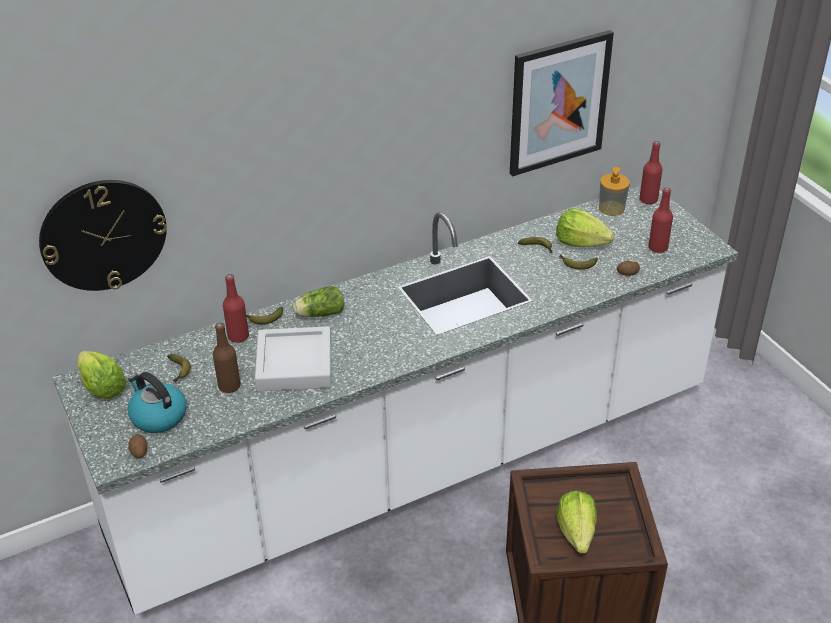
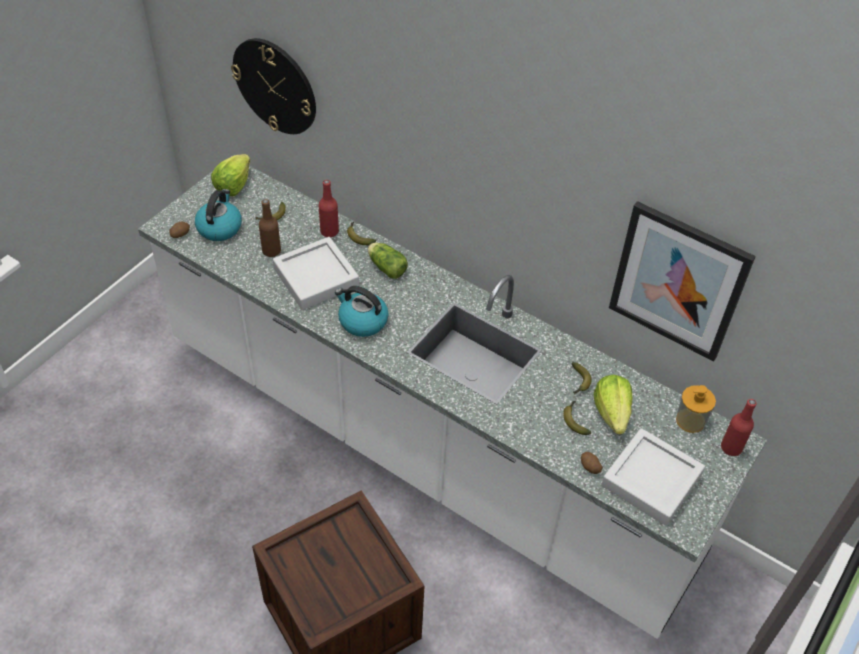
camera: 60 degrees right, 10 degrees up
(377, 351) = (362, 321): none -> kettle
(576, 532) = (317, 566): lettuce -> none
(657, 248) = (651, 480): red bottle -> grey tray

